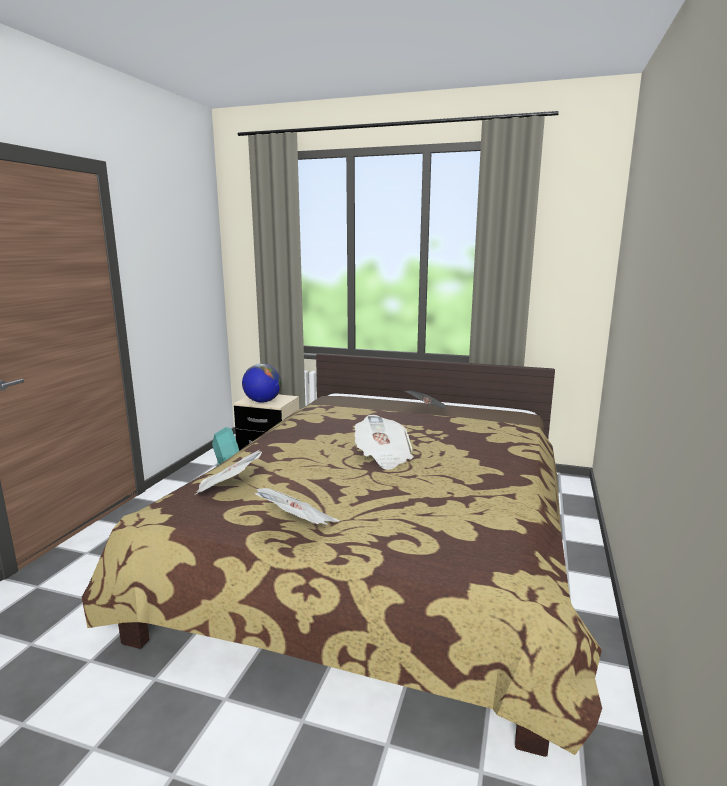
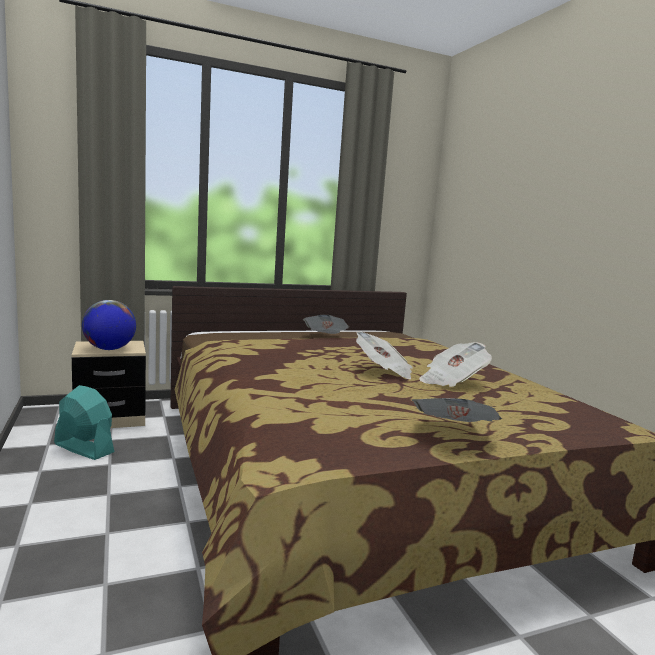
camera: 40 degrees left, 5 degrees down
(228, 489) = (314, 422): newspaper -> newspaper (451, 381)

